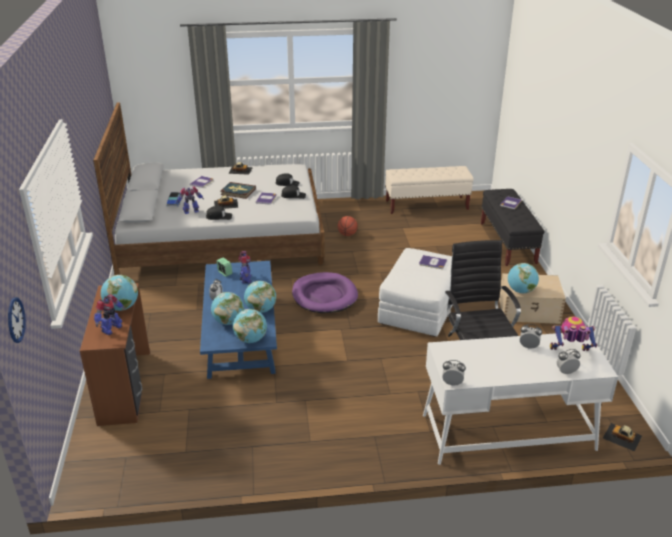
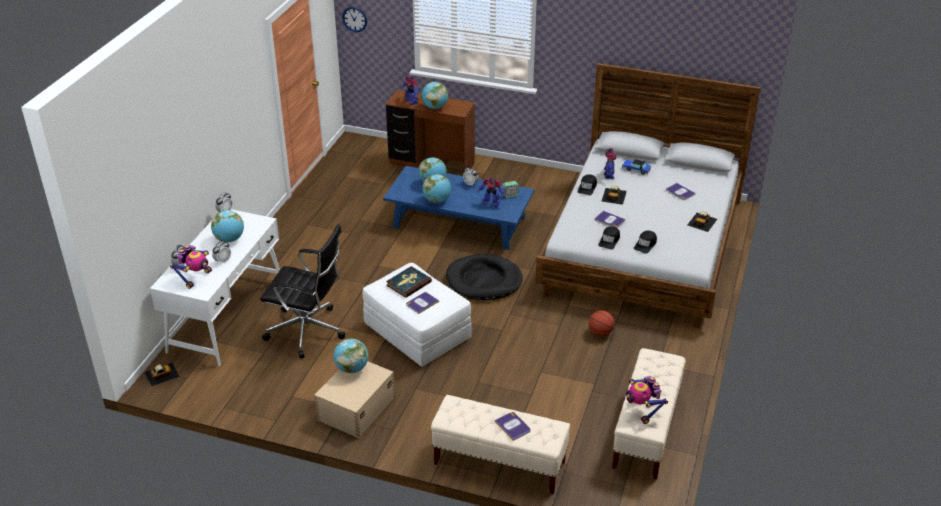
camera: 115 degrees right, 5 degrees up
(238, 192) = (639, 208): book -> book (408, 283)
(250, 339) = (400, 188): globe -> globe (229, 239)
(324, 296) = (484, 281): purple dog bed -> black dog bed
(449, 172) = (642, 410): none -> toy robot
(507, 243) = (499, 463): black bench -> beige bench

